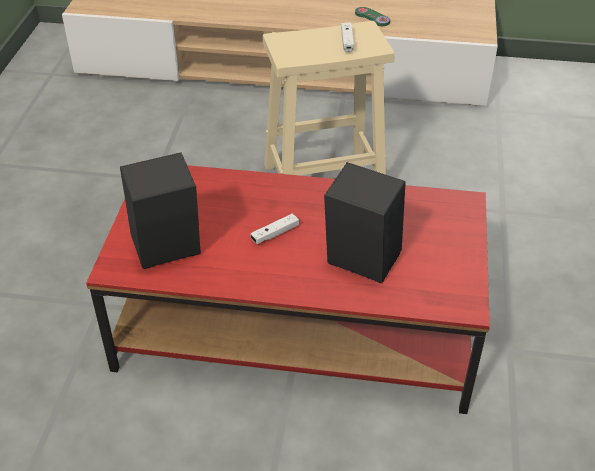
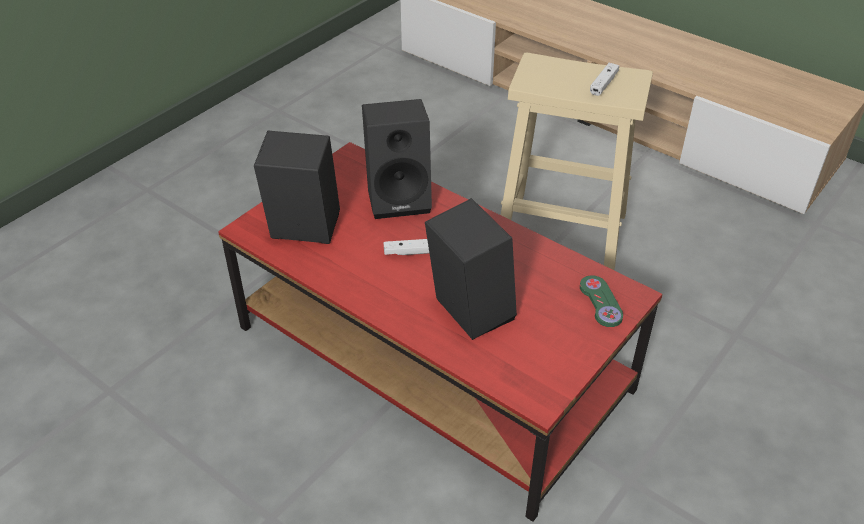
camera: 30 degrees right, 0 degrees up
(227, 193) = (400, 198): none -> black speaker
(372, 18) = (704, 75): green game controller -> green game controller (600, 302)

